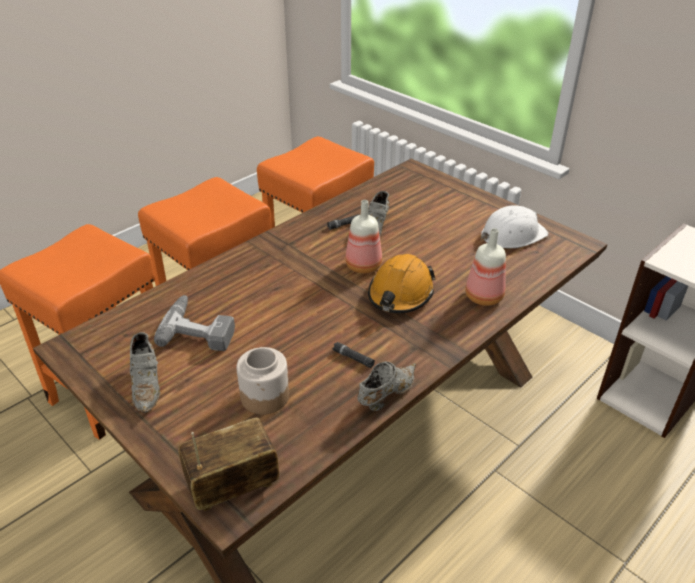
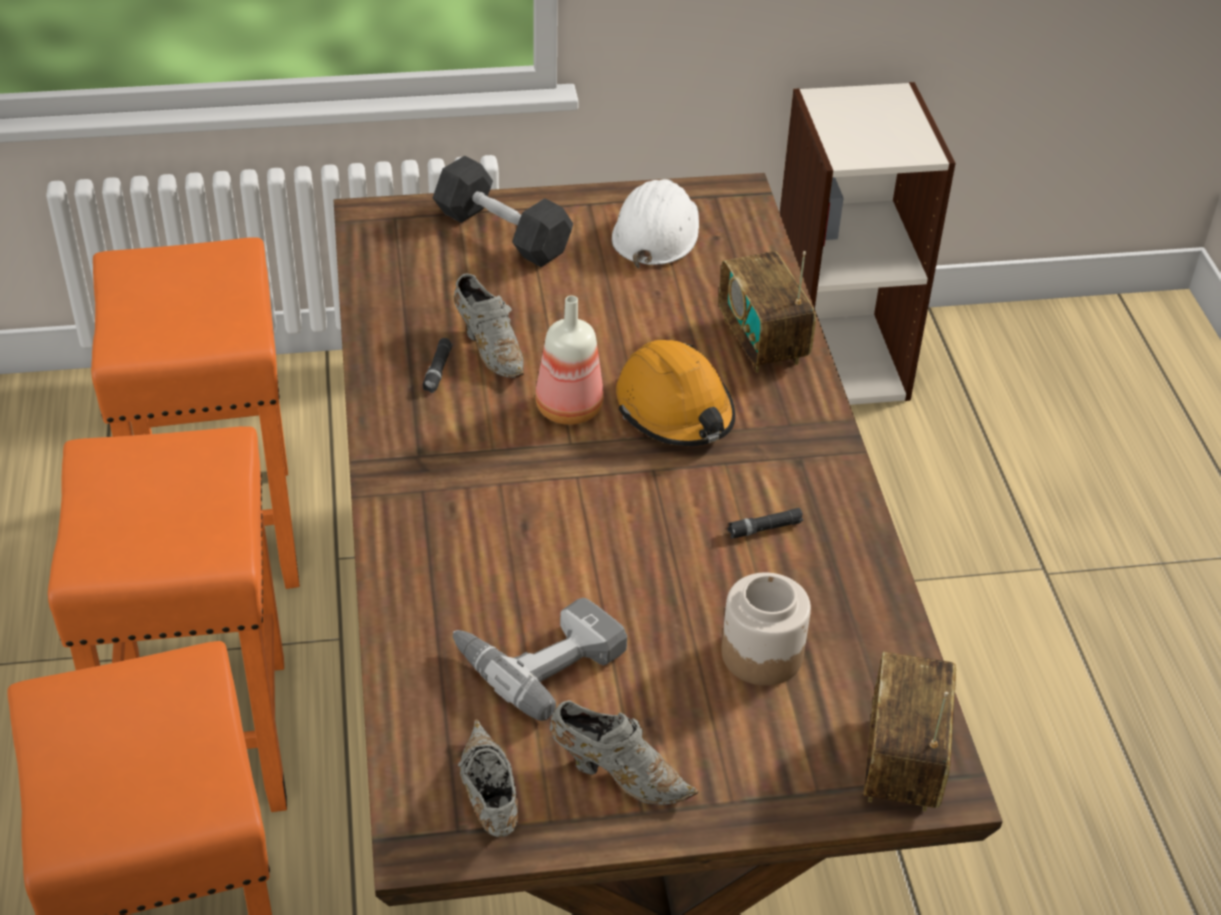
camera: 55 degrees left, 5 degrees up
(385, 396) = (864, 538): grey shoe -> grey shoe (489, 800)
(450, 200) = (502, 233): none -> grey dumbbell
(484, 298) = (762, 341): bottle -> radio

